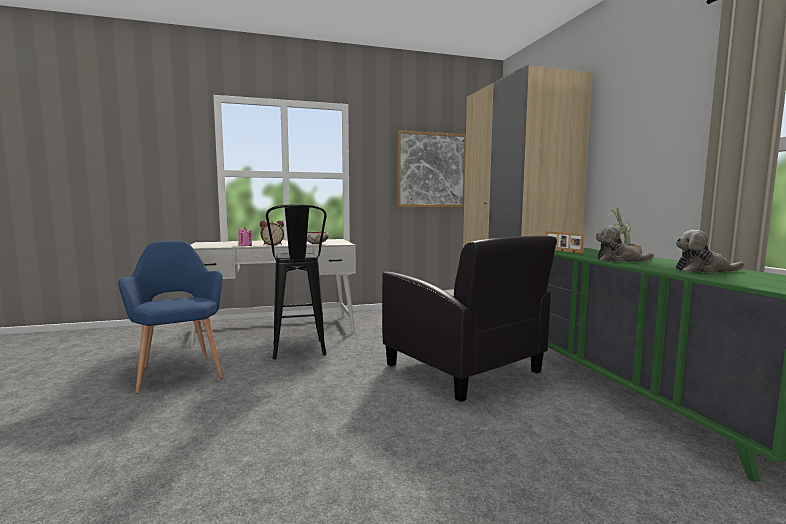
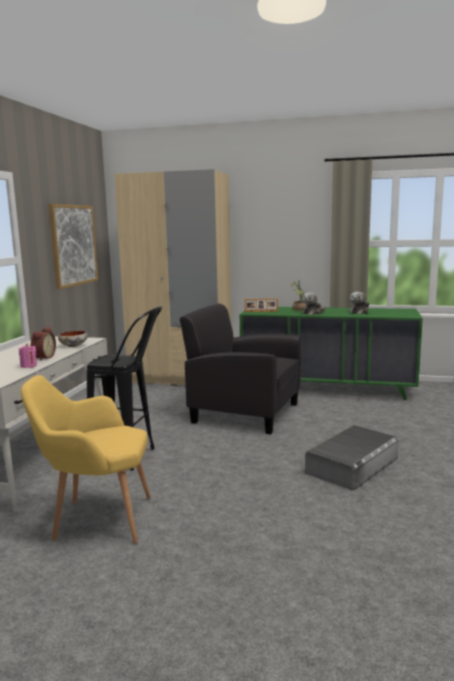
camera: 60 degrees left, 5 degrees up
(178, 370) = (96, 520): blue armchair -> yellow armchair
(371, 472) = (352, 465): none -> grey storage box
(464, 369) = (244, 413): black armchair -> black armchair turned 150 degrees counterclockwise

